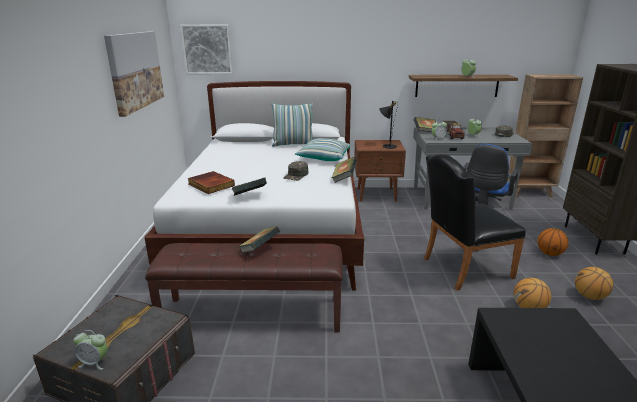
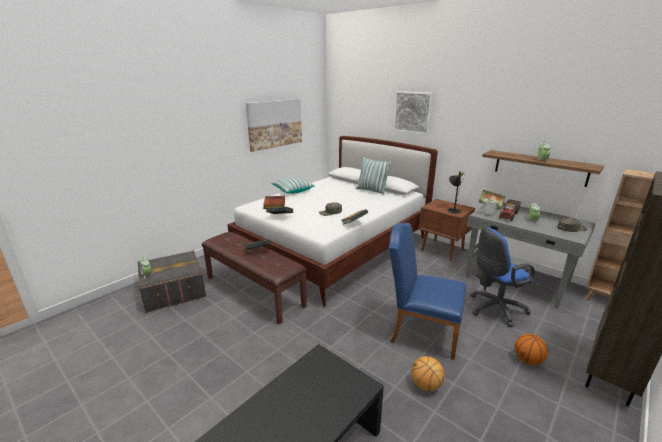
camera: 40 degrees right, 0 degrees up
(207, 49) = (344, 112): picture -> picture (412, 112)
(323, 158) = (371, 206): pillow -> pillow (292, 190)
(462, 269) = (420, 330): black chair -> blue chair
(589, 296) = (502, 411): basketball -> none

